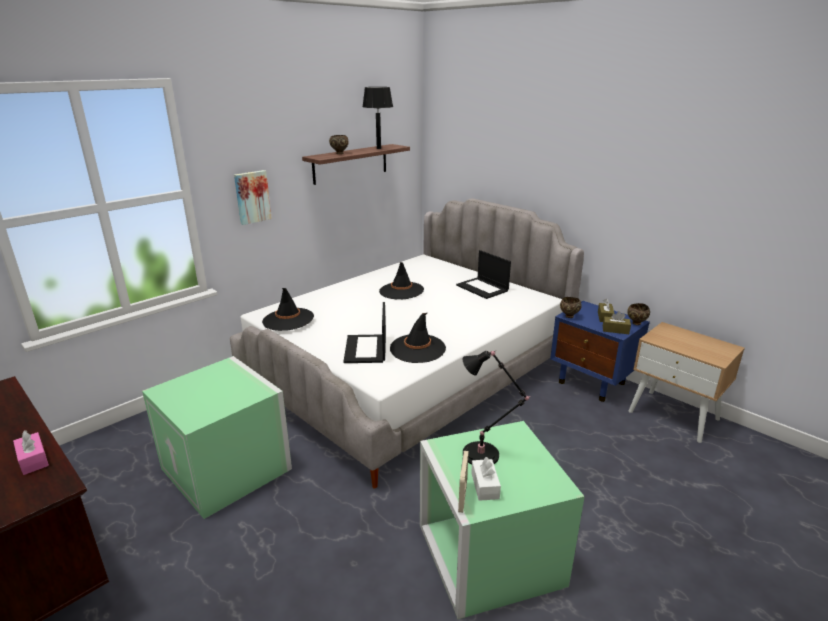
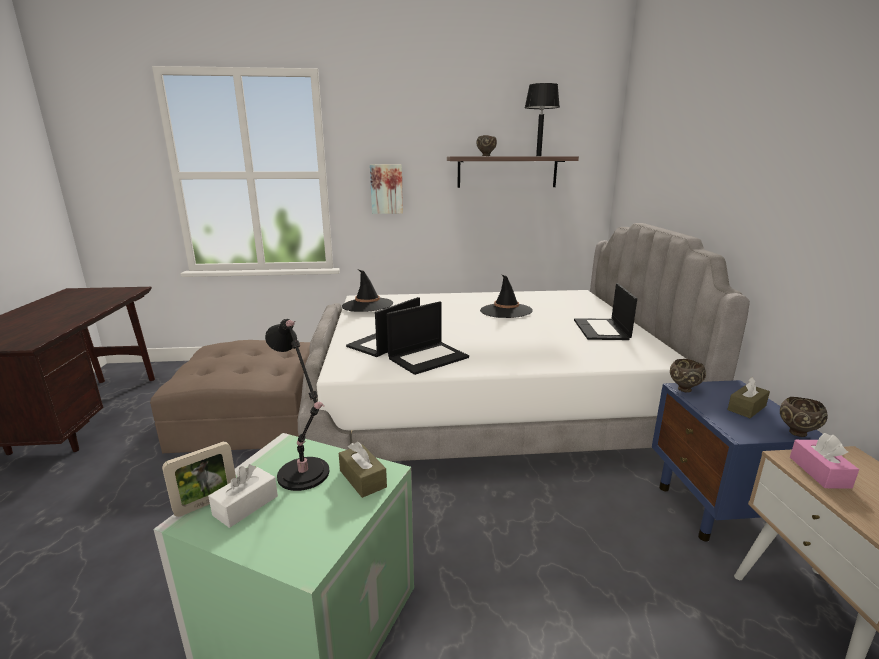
camera: 40 degrees right, 5 degrees down
(33, 460) = (56, 326): pink tissue box -> pink tissue box (819, 472)
(228, 469) = (251, 416): green storage box -> brown ottoman
(417, 349) = (428, 357): black hat -> laptop
(615, 330) = (740, 428): brown tissue box -> brown tissue box (362, 479)

